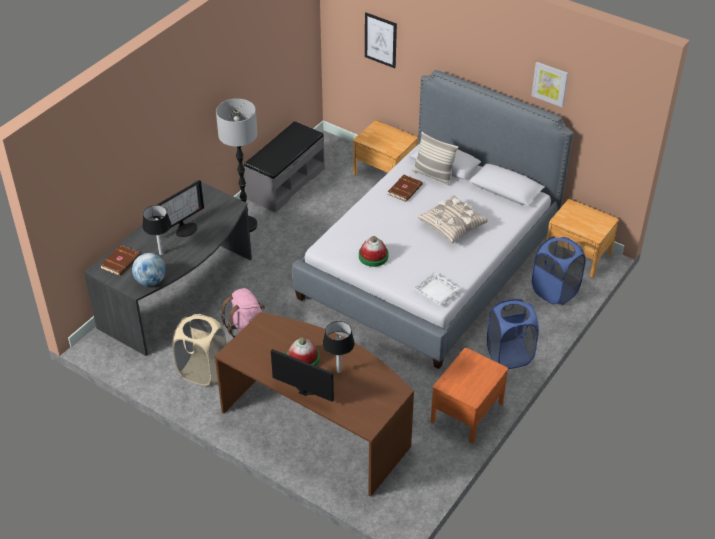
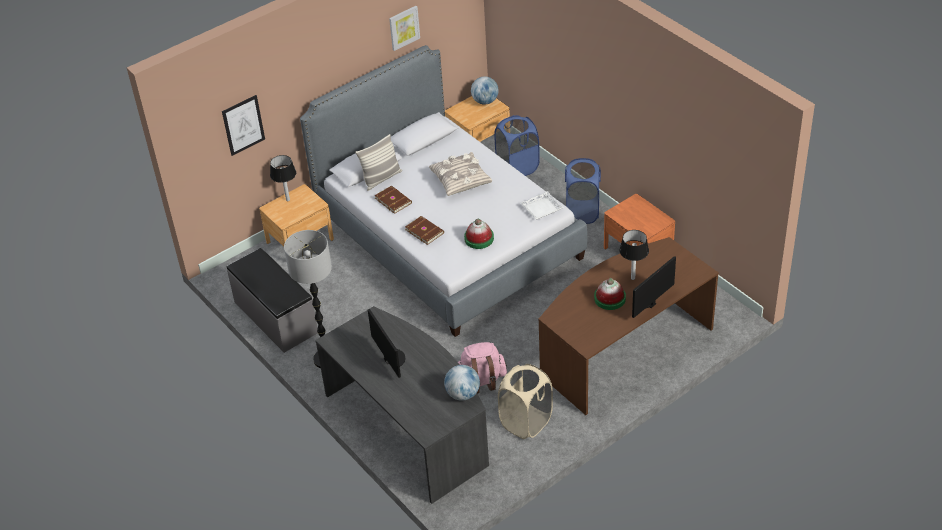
camera: 70 degrees left, 0 degrees up
(121, 262) = (422, 415): brown book -> brown book (424, 231)
(161, 253) = (423, 381): table lamp -> table lamp (287, 200)
(599, 223) = (485, 101): none -> globe

